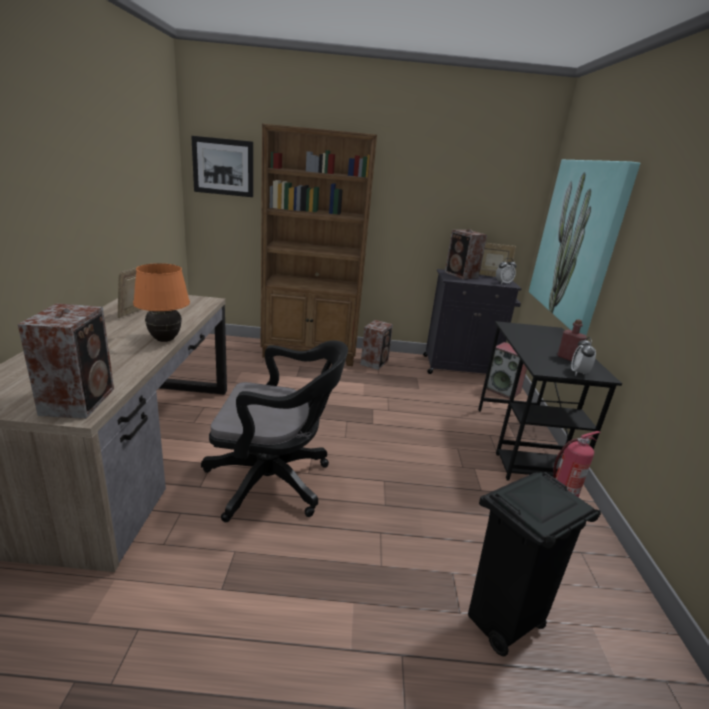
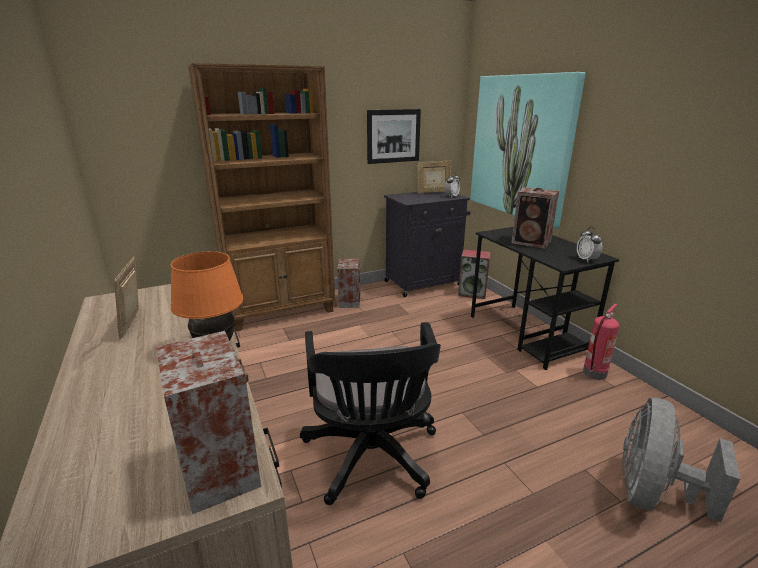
camera: 25 degrees left, 0 degrees up
(223, 167) = (129, 121): picture -> picture (393, 136)
(275, 482) = (372, 459): black office chair -> black office chair turned 105 degrees clockwise
(461, 275) = (412, 196): speaker -> speaker (532, 242)
(501, 624) = (653, 494): black trash can -> grey fan
(567, 358) = (563, 249): red bottle -> none

